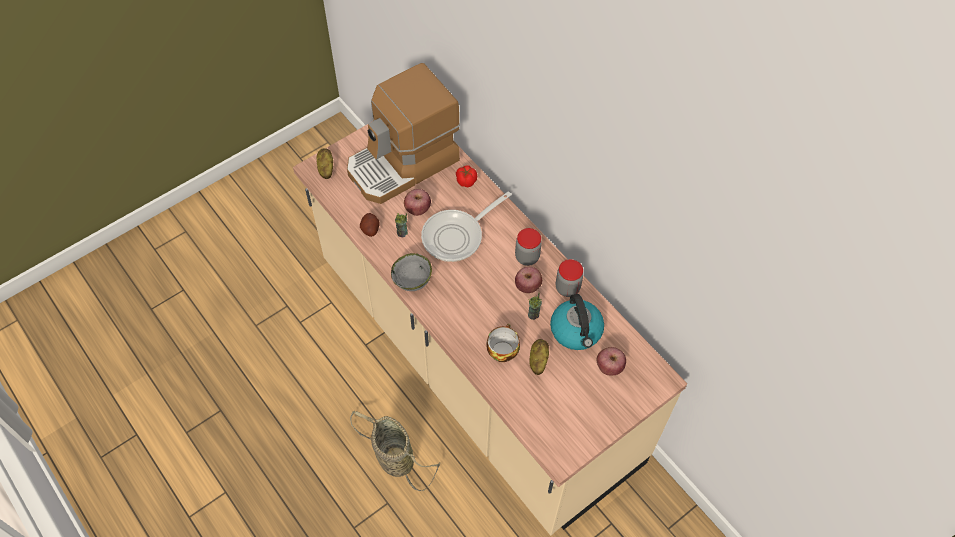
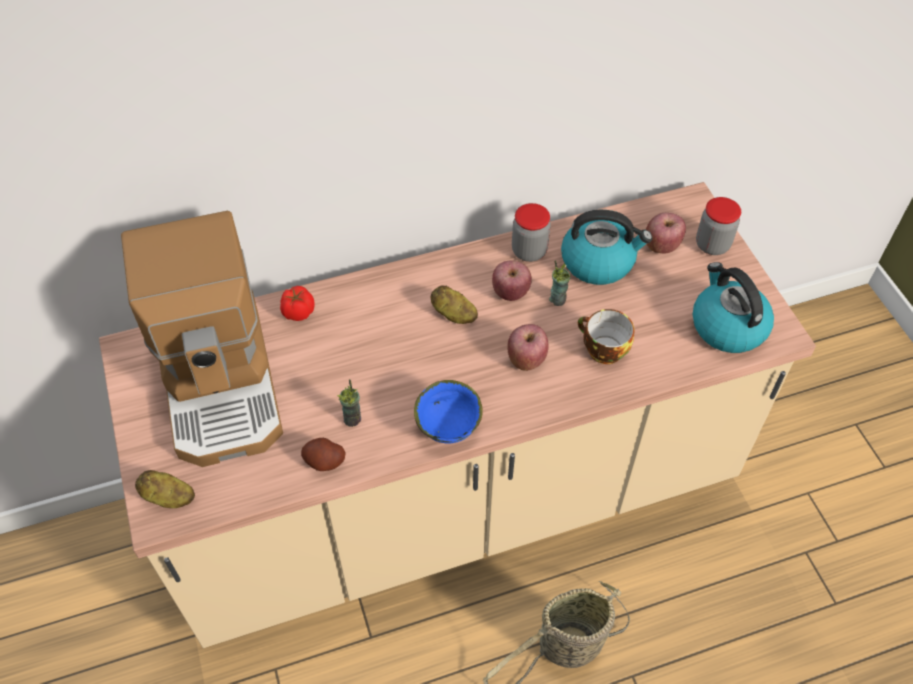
camera: 70 degrees left, 5 degrees down
(413, 282) = (450, 428): grey bowl -> blue bowl
(417, 209) = (318, 386): apple -> apple (526, 359)
(457, 236) = (391, 350): frying pan -> none
(527, 257) = (462, 279): jar -> jar (712, 245)
(538, 360) = (631, 315): potato -> potato (453, 314)
(553, 422) = (727, 326): none -> kettle

